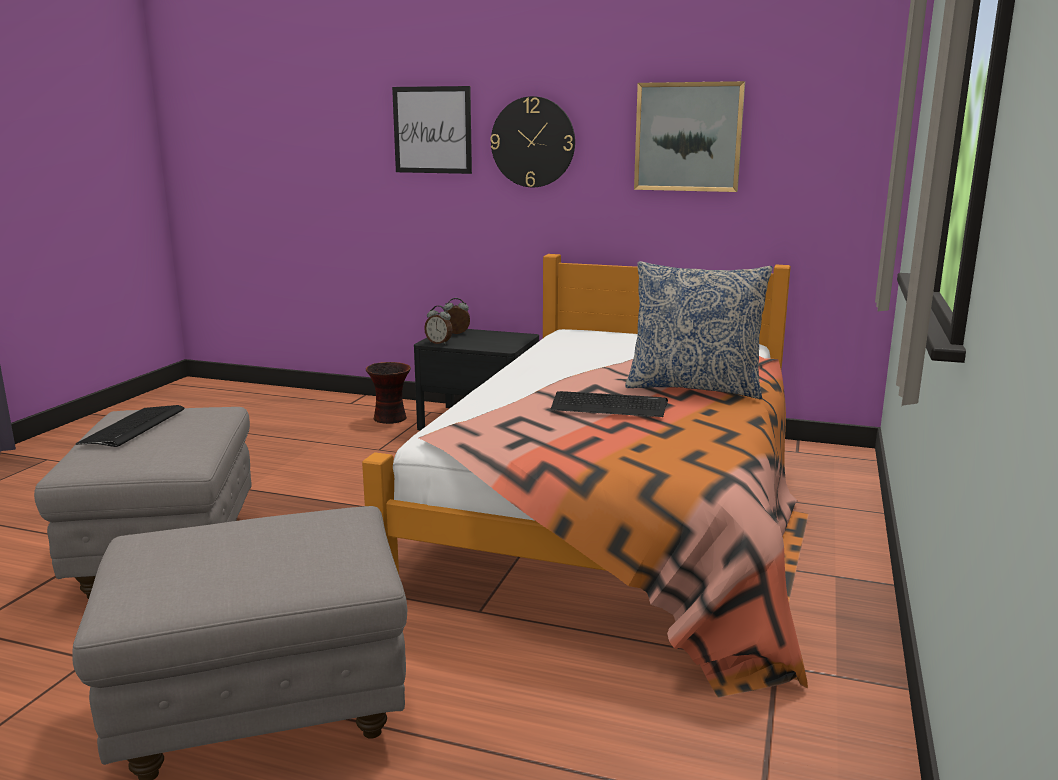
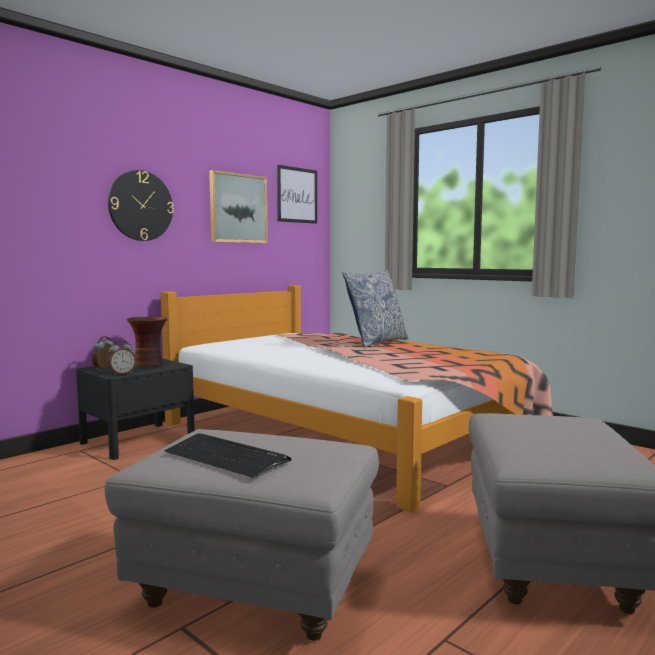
camera: 65 degrees left, 10 degrees down
(391, 419) = (66, 464): vase -> vase (149, 364)
(432, 130) = (51, 189): picture -> picture (297, 195)
(608, 406) = (396, 352): keyboard -> none

